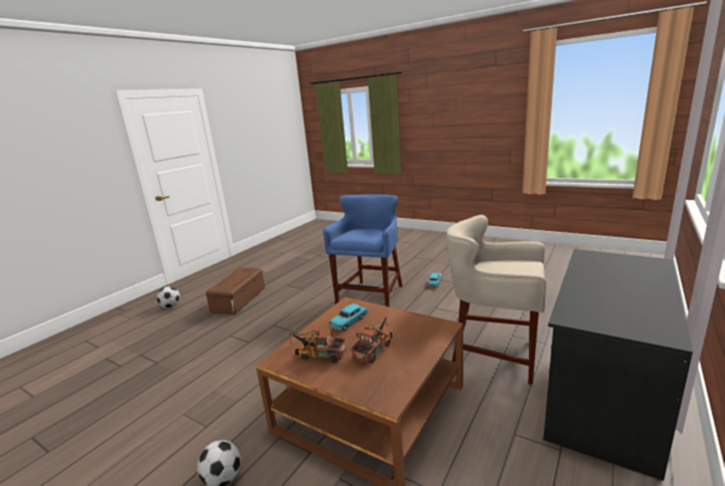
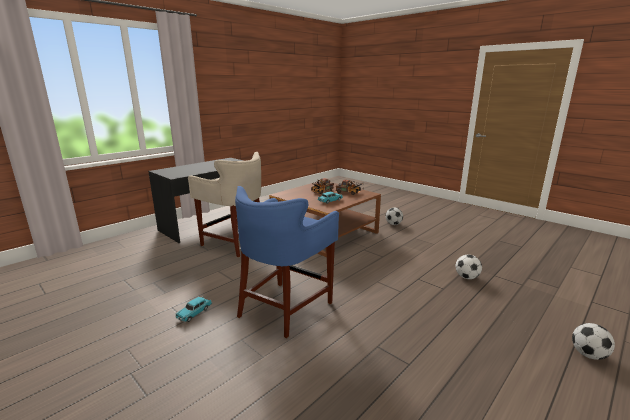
camera: 170 degrees left, 0 degrees up
(192, 353) = (466, 277): none -> football
(239, 300) = (474, 343): brown storage box -> none

